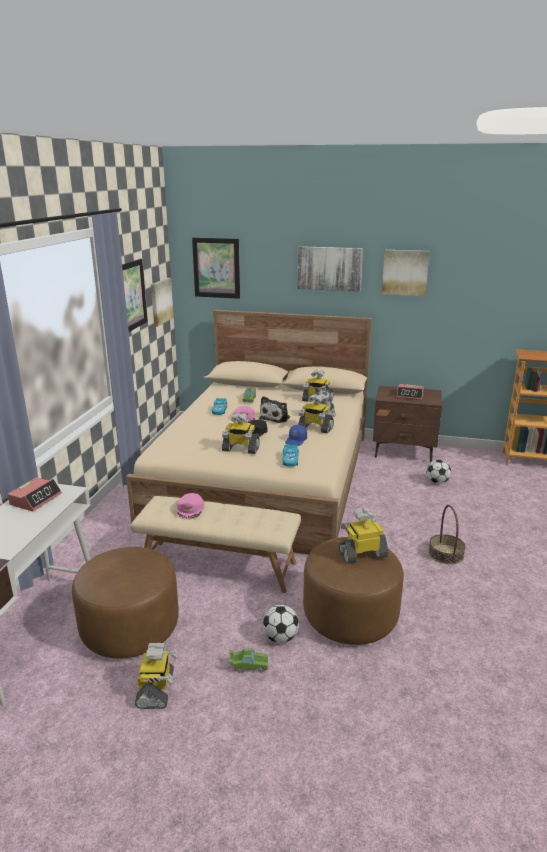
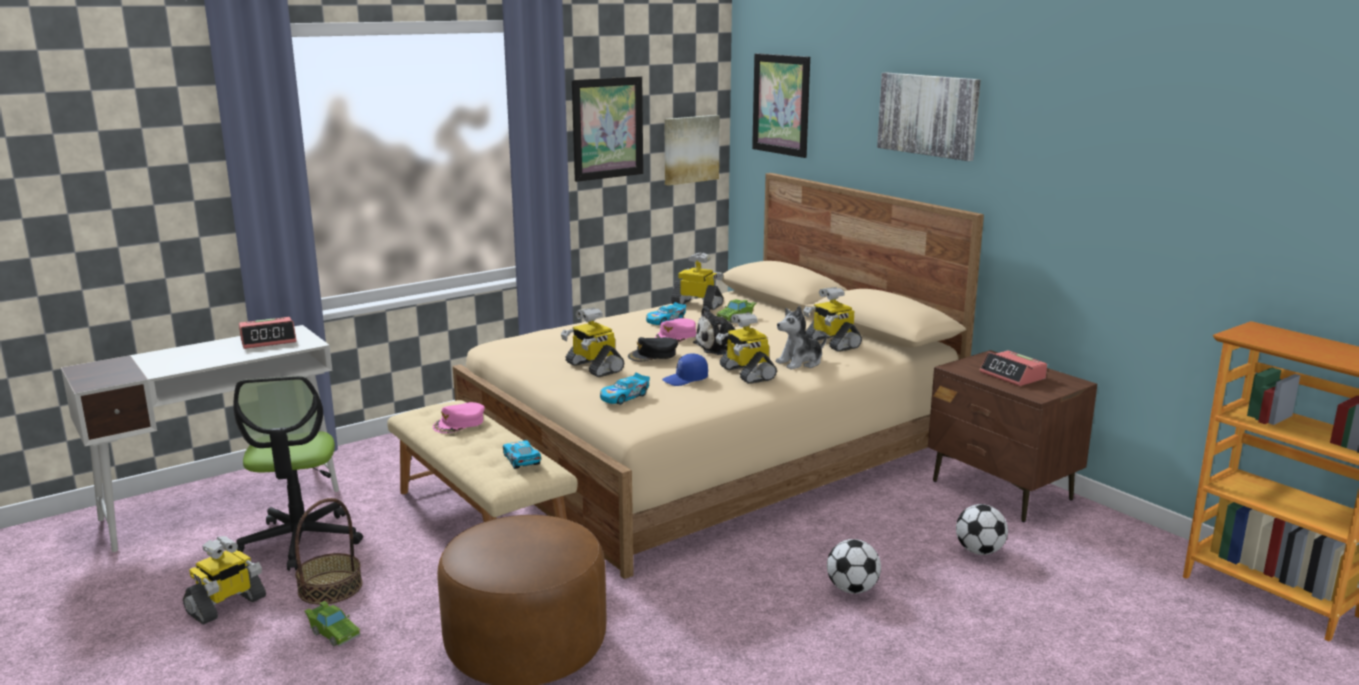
camera: 40 degrees right, 5 degrees down
(130, 628) = (300, 541): brown ottoman -> office chair
(266, 516) = (521, 460): none -> toy car
(280, 637) = (411, 625): football -> football (852, 589)
(362, 554) = (541, 543): toy robot -> toy robot (698, 304)
(405, 272) = (1047, 130): picture -> none
(445, 554) = (799, 646): basket -> basket (330, 587)

